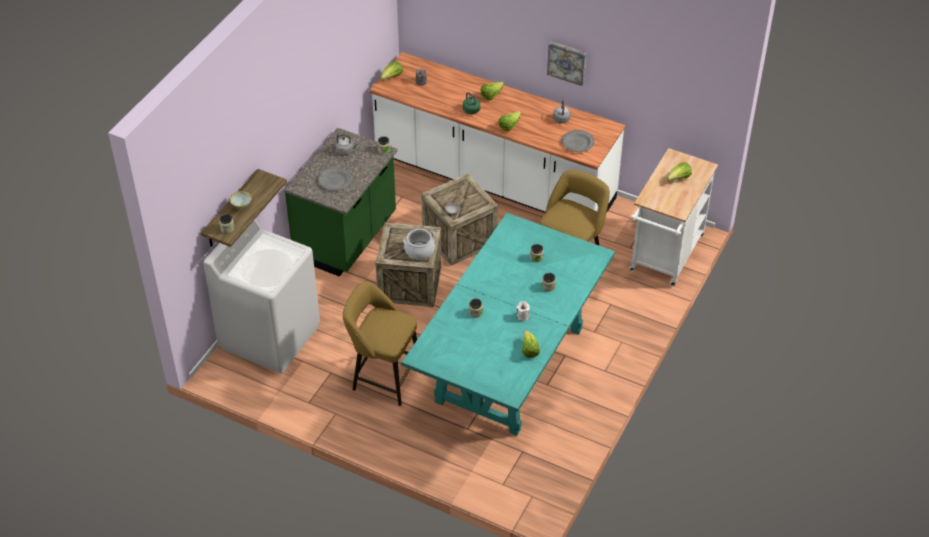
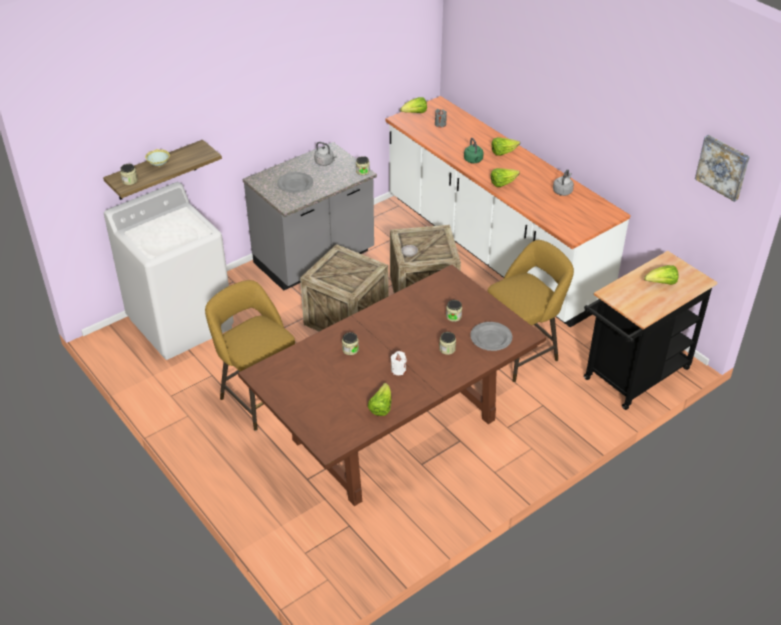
camera: 25 degrees right, 5 degrees down
(347, 238) = (315, 259): green counter -> grey counter
(419, 251) = (351, 280): cooking pot -> none
(510, 364) = (395, 429): turquoise dining table -> brown dining table
(567, 62) = (583, 128): picture -> picture (723, 167)
(577, 143) = (566, 217): grey plate -> grey plate (491, 338)
(664, 258) = (632, 377): white cart -> black cart

